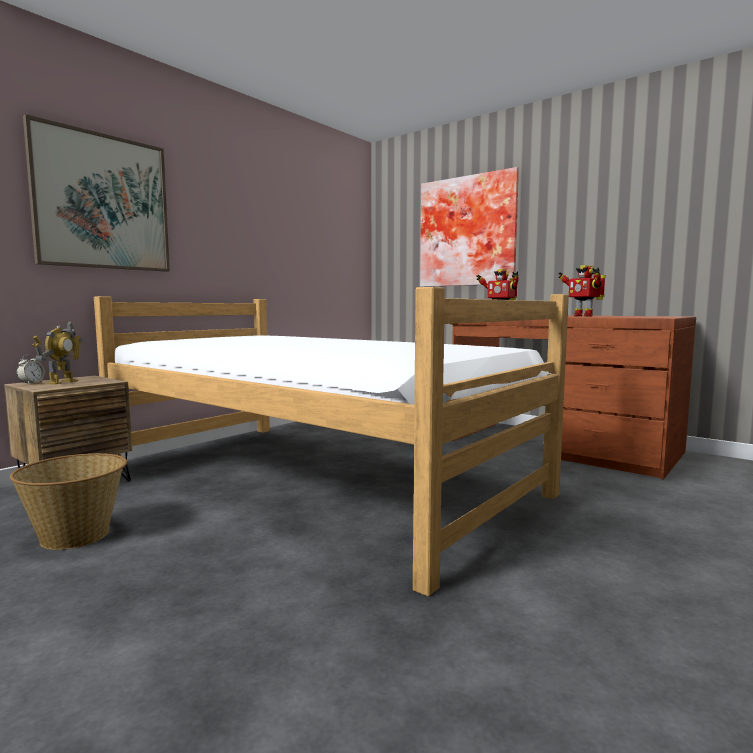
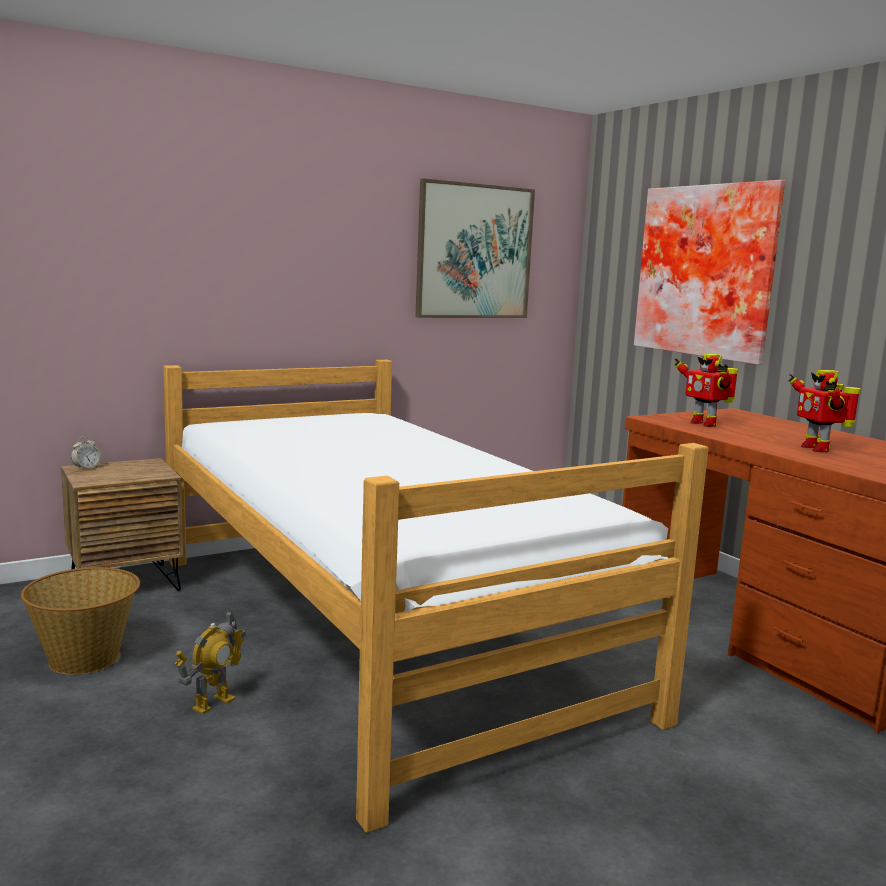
camera: 20 degrees right, 5 degrees up
(62, 382) = (115, 470): toy robot -> toy robot (213, 703)
(102, 202) = (180, 251): picture -> picture (474, 252)

